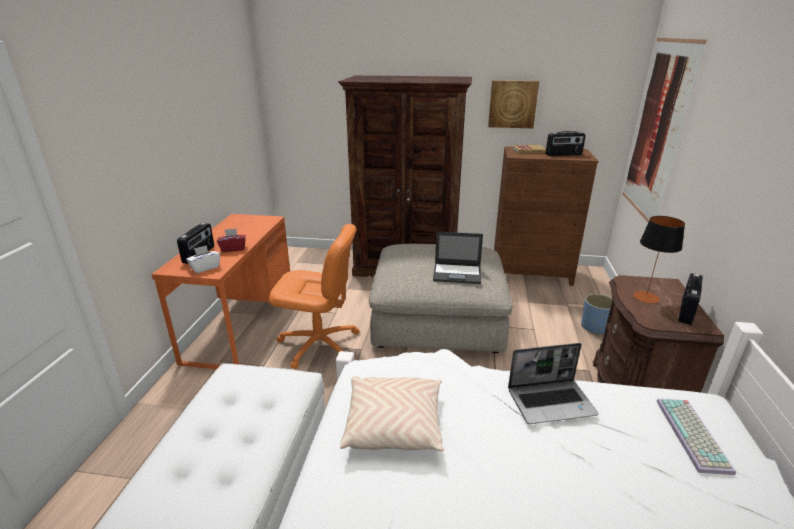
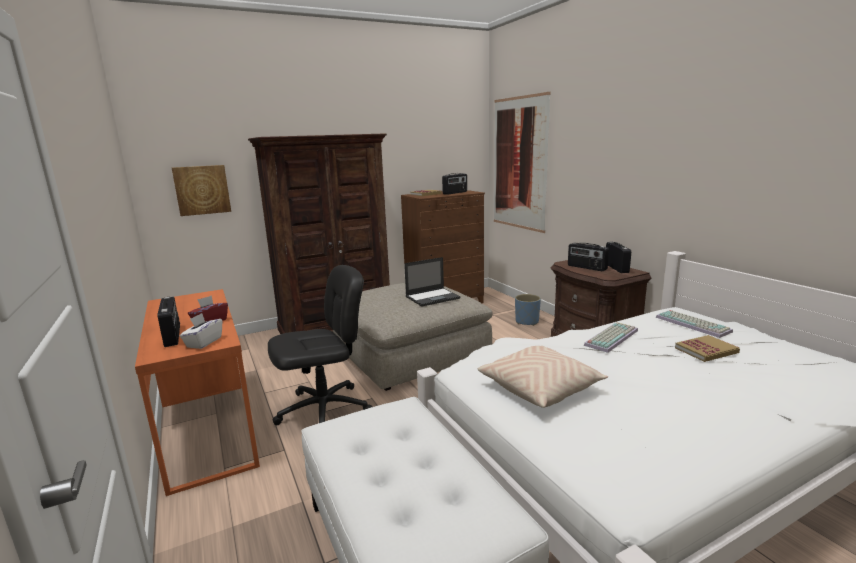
camera: 35 degrees left, 10 degrees down
(319, 344) = (324, 410): orange office chair -> black office chair
(512, 104) = (400, 157): picture -> picture (202, 190)
(551, 402) = (610, 337): laptop -> keyboard
(643, 480) = (706, 350): none -> book
(646, 297) = (586, 267): table lamp -> radio

